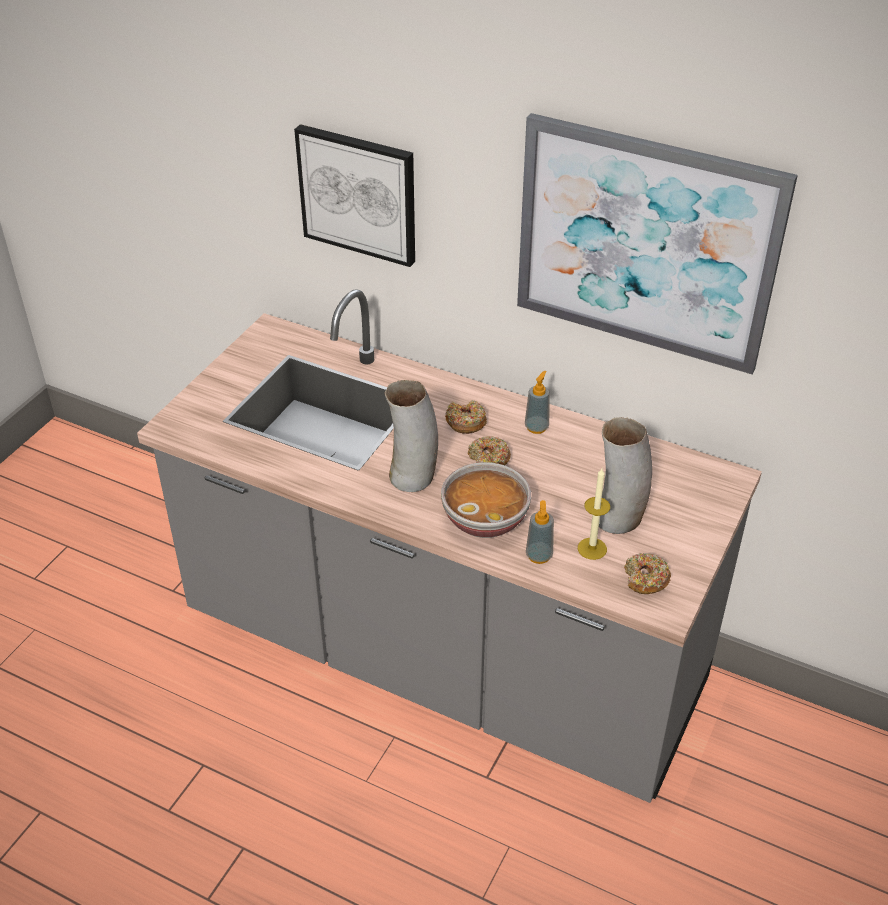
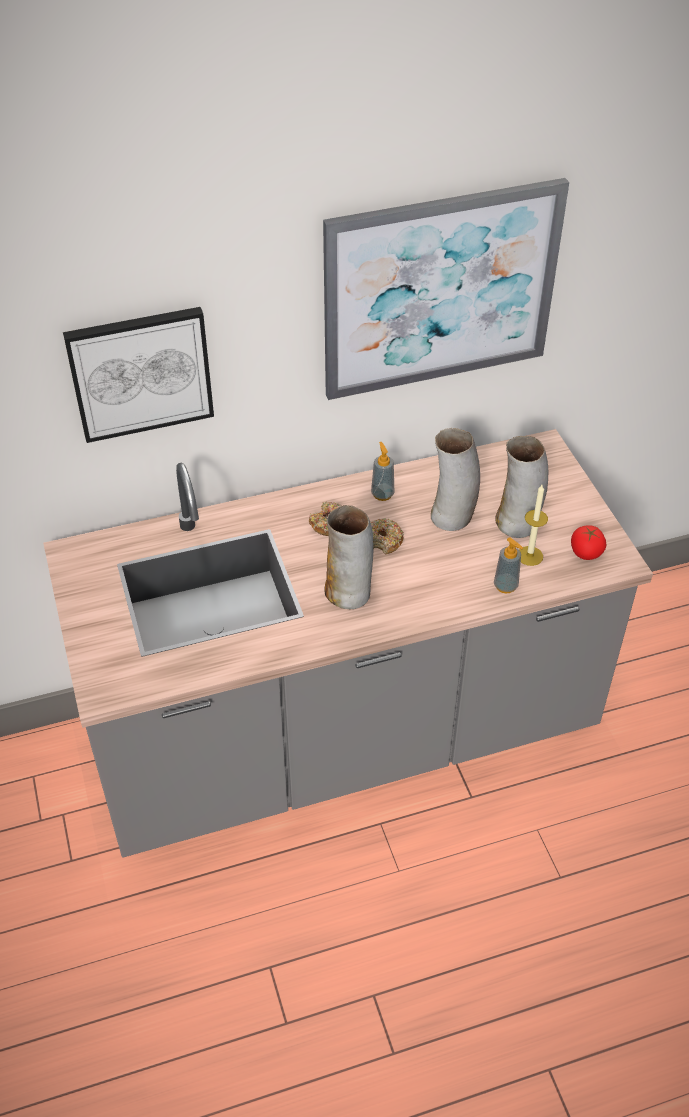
camera: 45 degrees left, 5 degrees up
(485, 519) = (439, 586): bowl -> none
(570, 478) = (452, 516): none -> vase
(645, 579) = (585, 552): donut -> tomato

